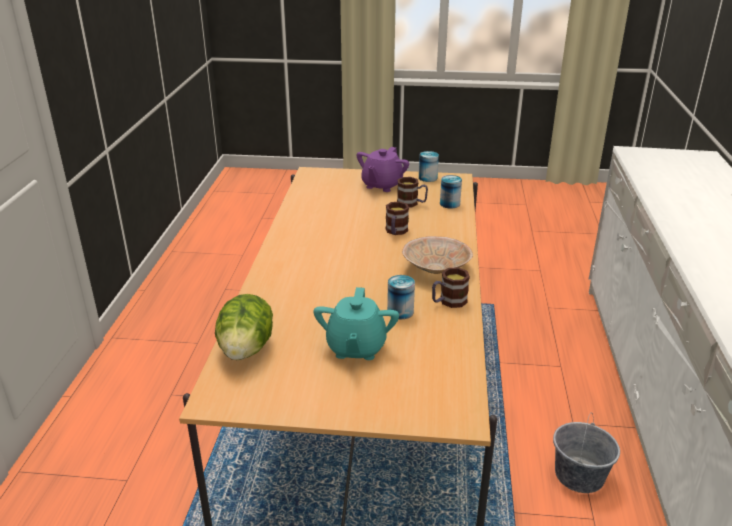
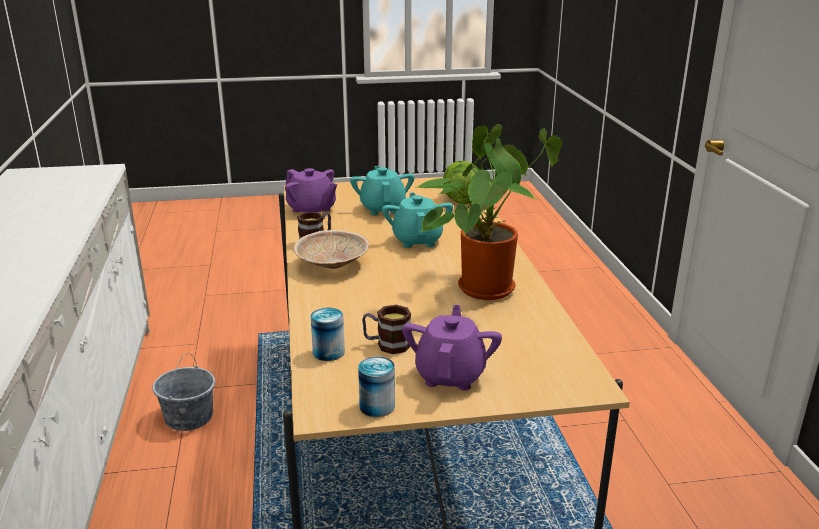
camera: 165 degrees right, 5 degrees down
(317, 233) = (485, 285): none -> potted plant
(343, 288) = (417, 240): none -> turquoise teapot
(395, 232) = (392, 299): mug -> none
(400, 311) = (357, 230): can -> none
(449, 359) = (311, 210): none -> purple teapot

